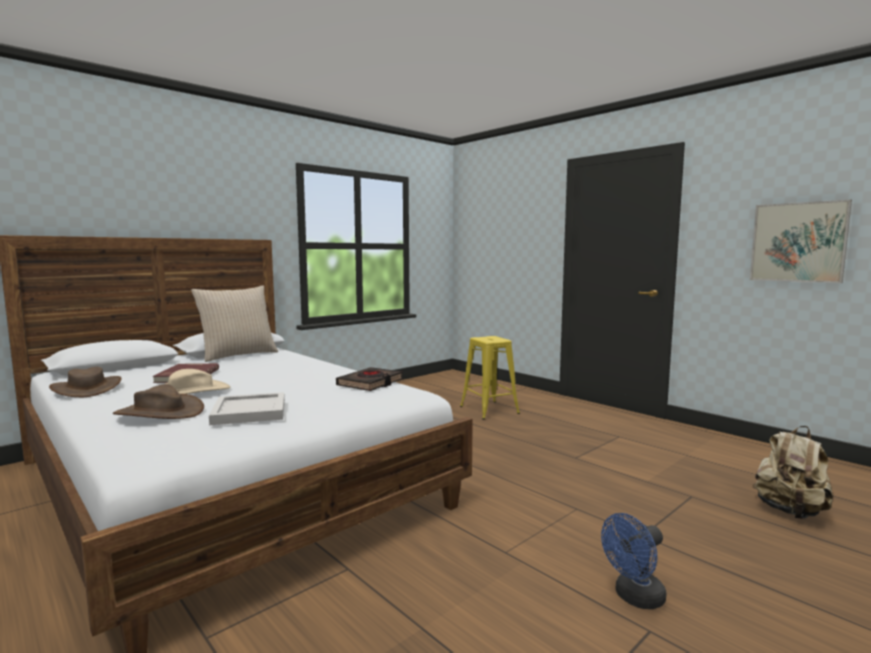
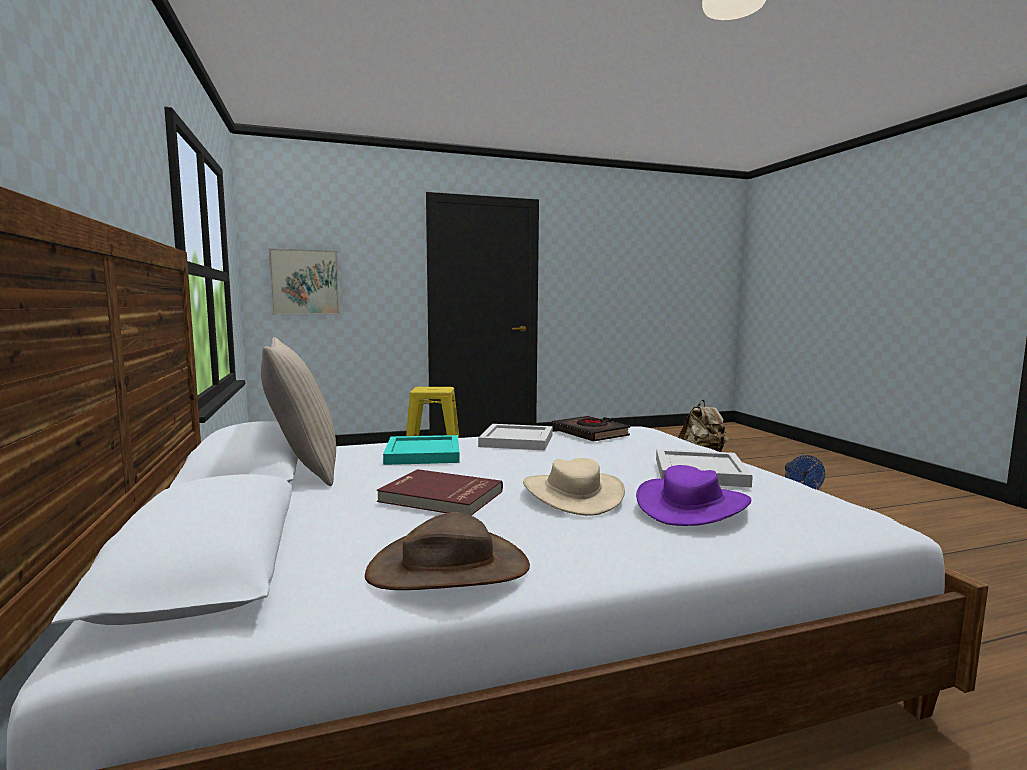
camera: 65 degrees left, 0 degrees up
(159, 412) = (693, 506): brown hat -> purple hat
(278, 363) = (422, 454): none -> turquoise tray
(330, 372) = (516, 440): none -> white tray
(798, 242) = (615, 286): picture -> picture (305, 282)

